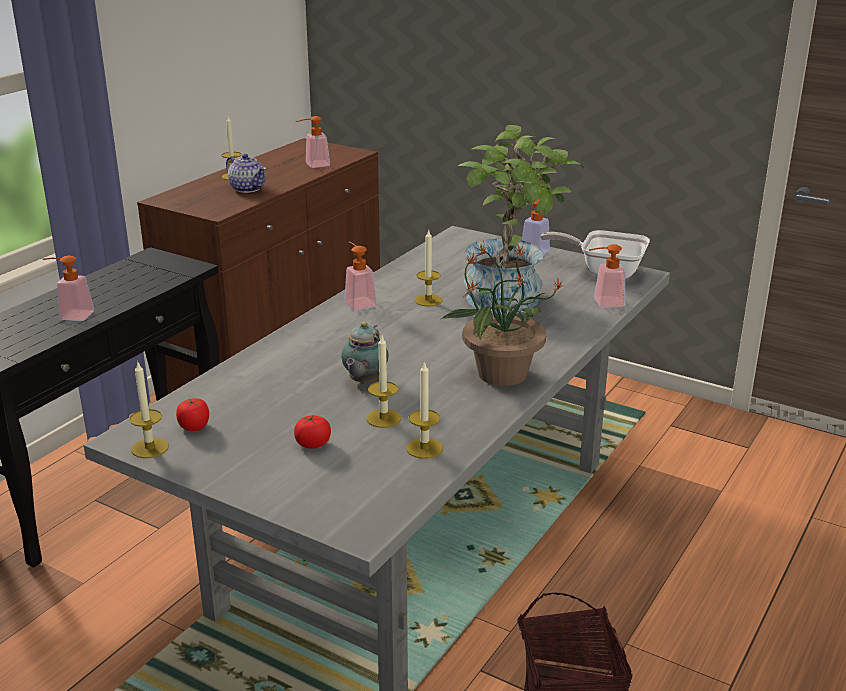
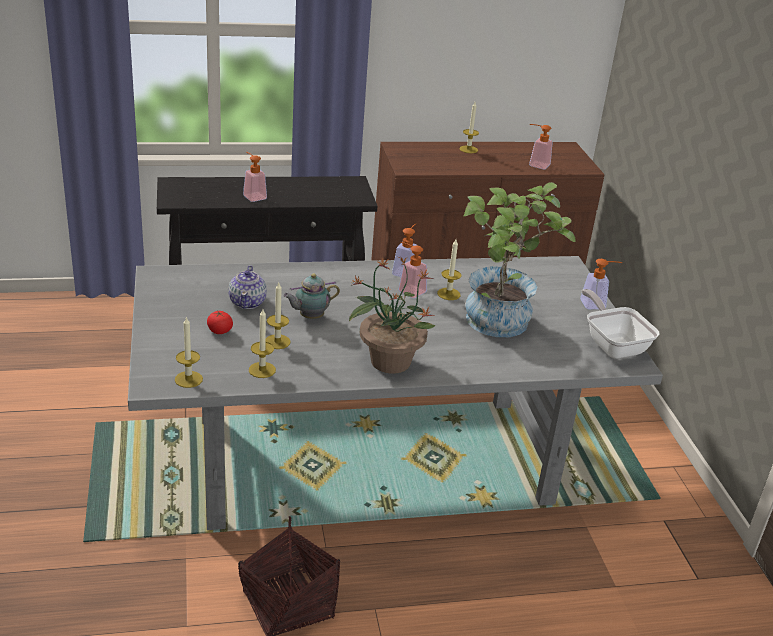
camera: 45 degrees right, 5 degrees up
(150, 448) = (155, 285): candle -> candle (188, 379)
(194, 426) = (191, 287): tomato -> none
(247, 188) = (459, 161): teapot -> teapot (248, 302)
(603, 303) = (557, 363): soap dispenser -> soap dispenser (408, 290)

